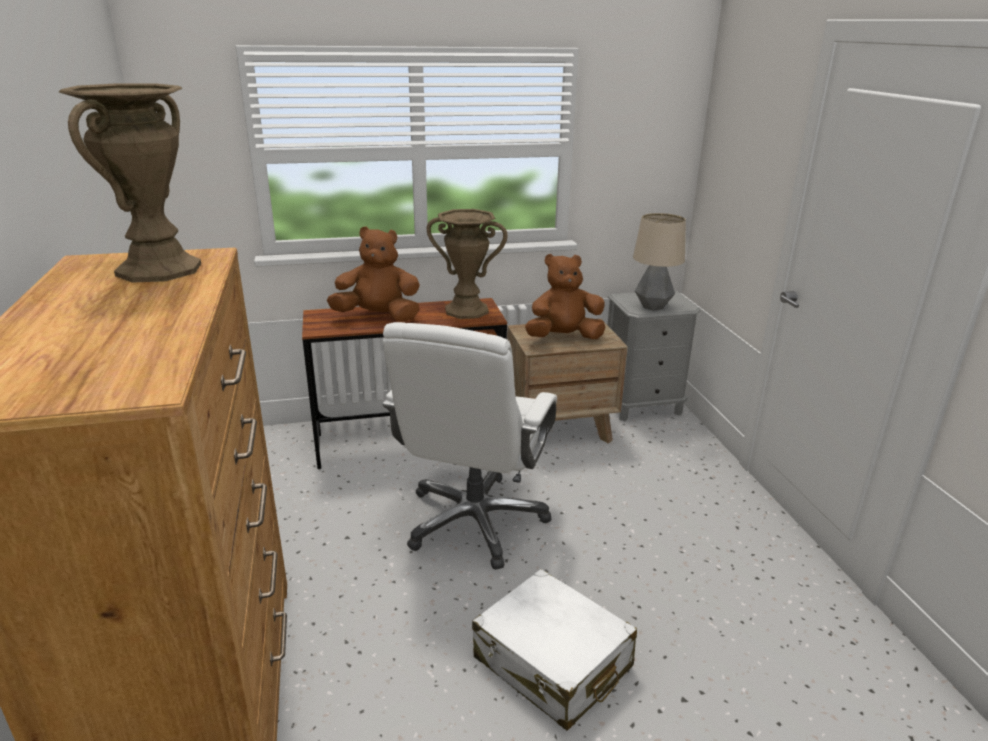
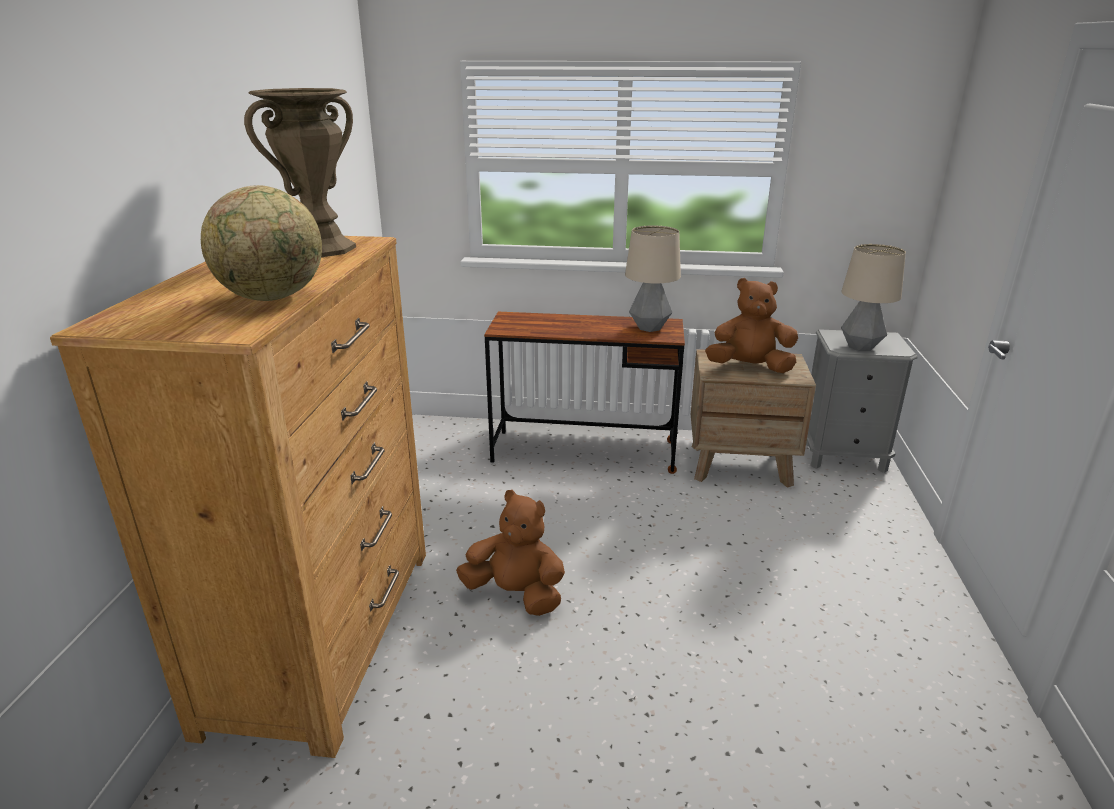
camera: 20 degrees right, 0 degrees up
(156, 338) = (273, 298): none -> globe
(378, 316) = (561, 324): brown plush toy -> brown plush toy (516, 594)
(466, 310) = (650, 328): brown vase -> table lamp
(474, 521) = (615, 535): white office chair -> none
(552, 663) = (636, 680): white suitcase -> none

